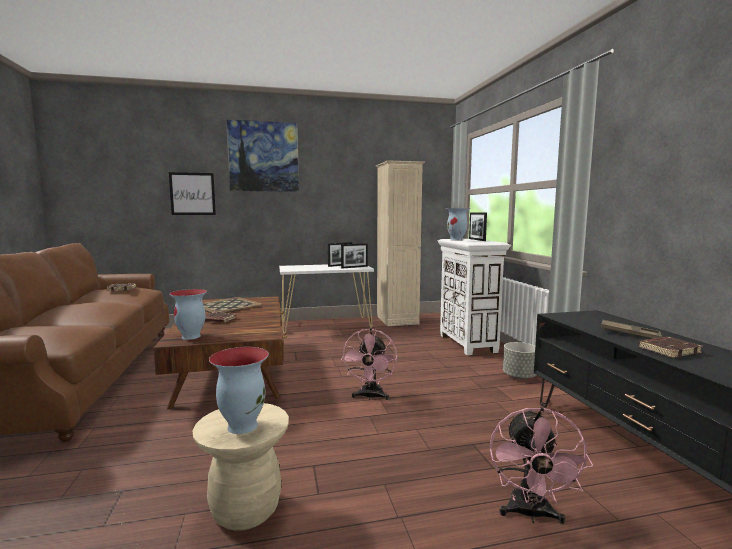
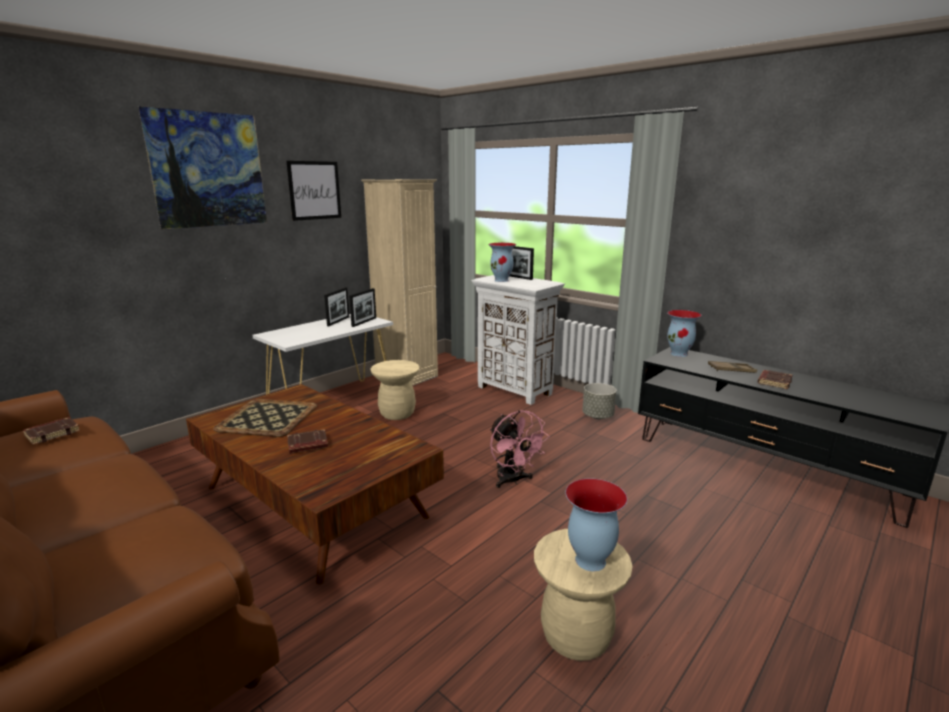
camera: 35 degrees left, 10 degrees up
(191, 337) = (331, 481): vase -> vase (679, 354)
(192, 194) = (95, 239): picture -> picture (314, 190)
(355, 338) = (397, 413): none -> beige stool
(530, 514) = (741, 535): pink fan -> none

